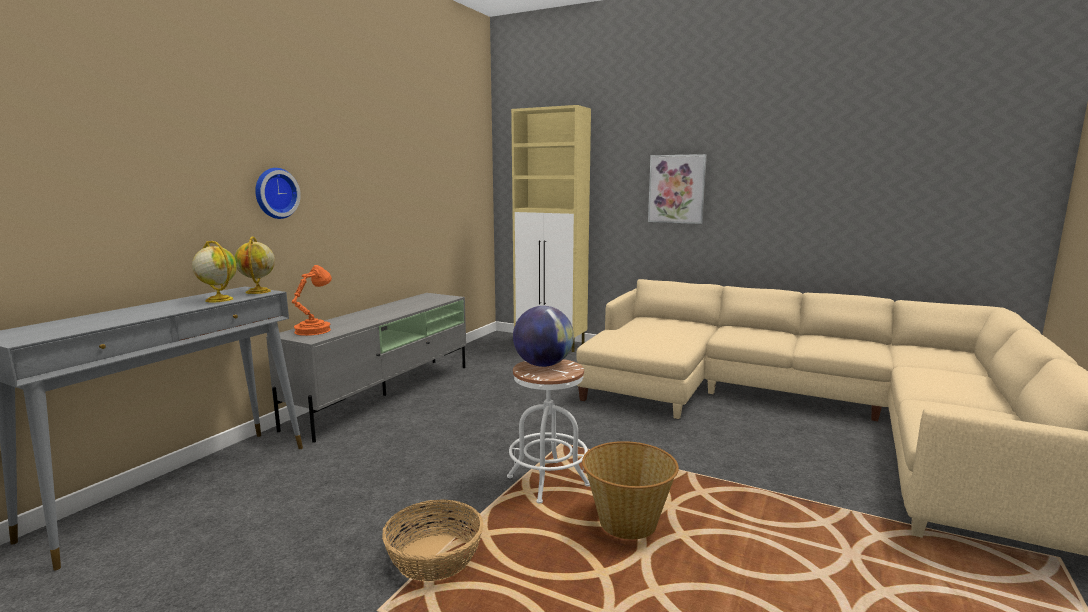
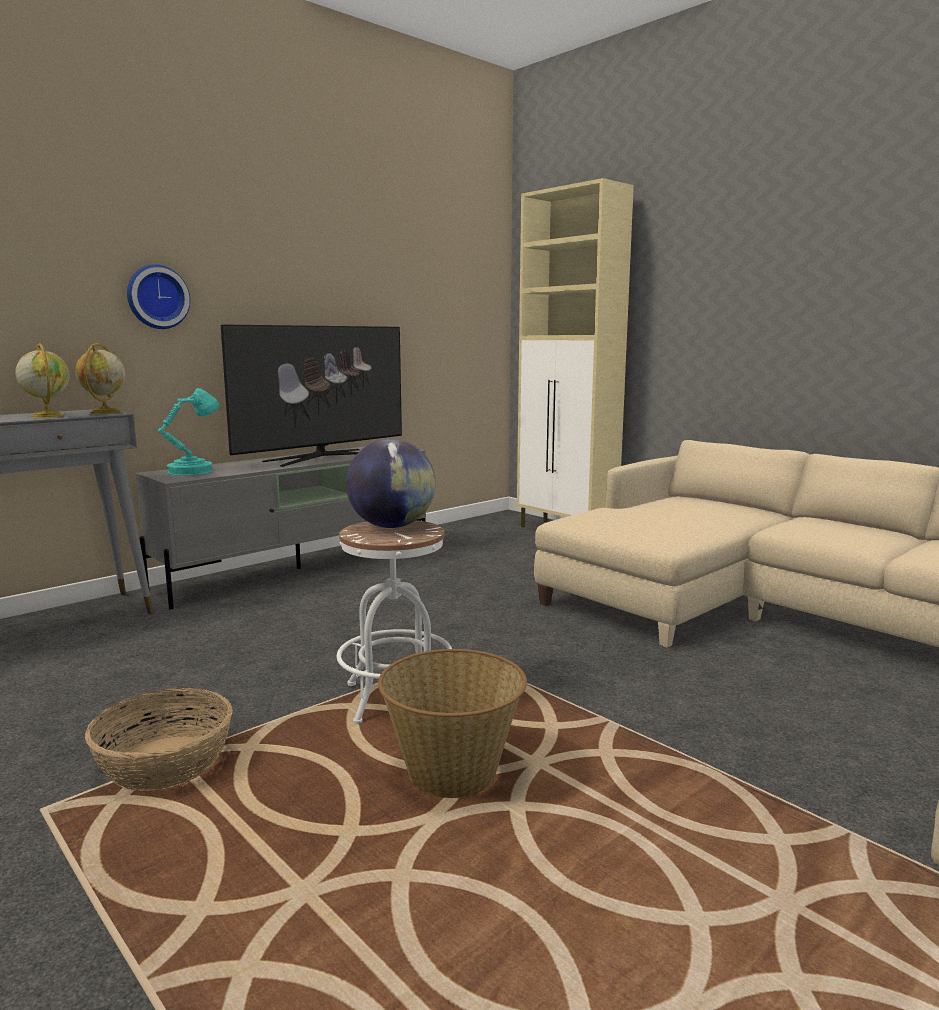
camera: 20 degrees right, 0 degrees up
(314, 330) = (193, 471): orange table lamp -> turquoise table lamp
(398, 309) = (322, 457): none -> television
(676, 189) = (753, 301): picture -> none

